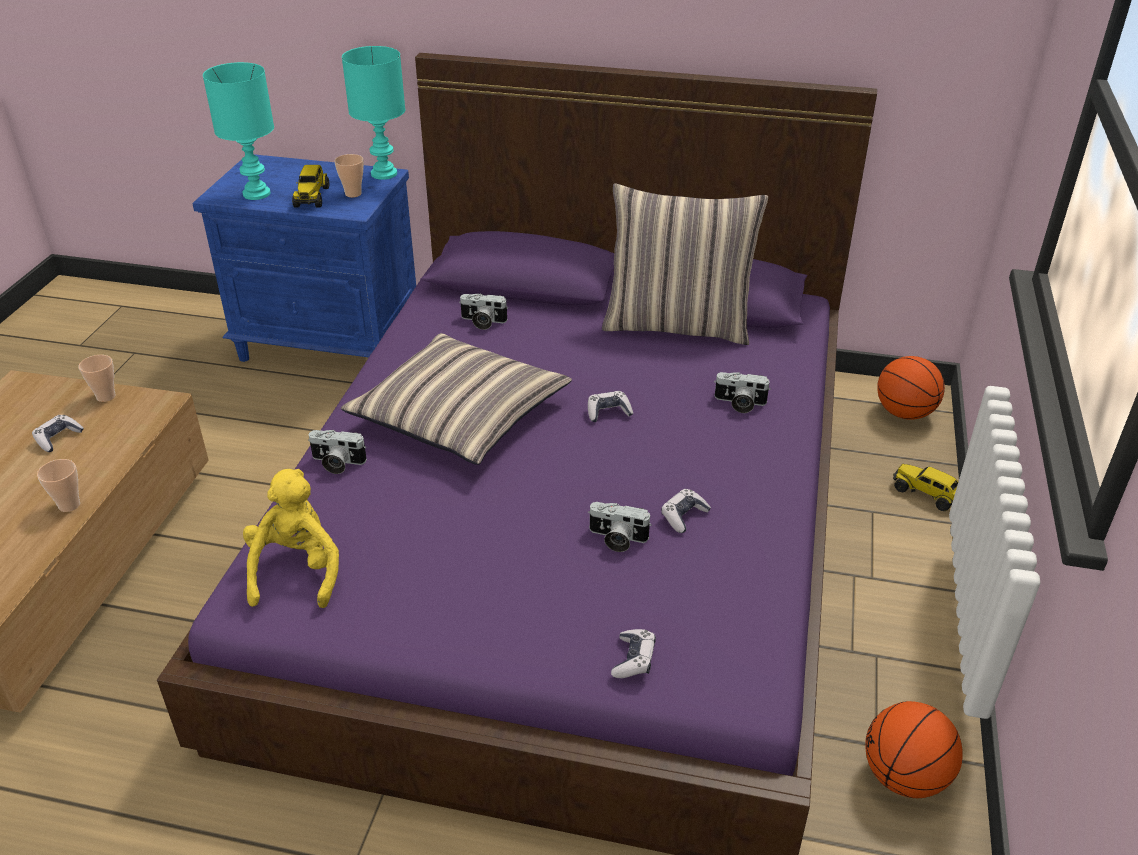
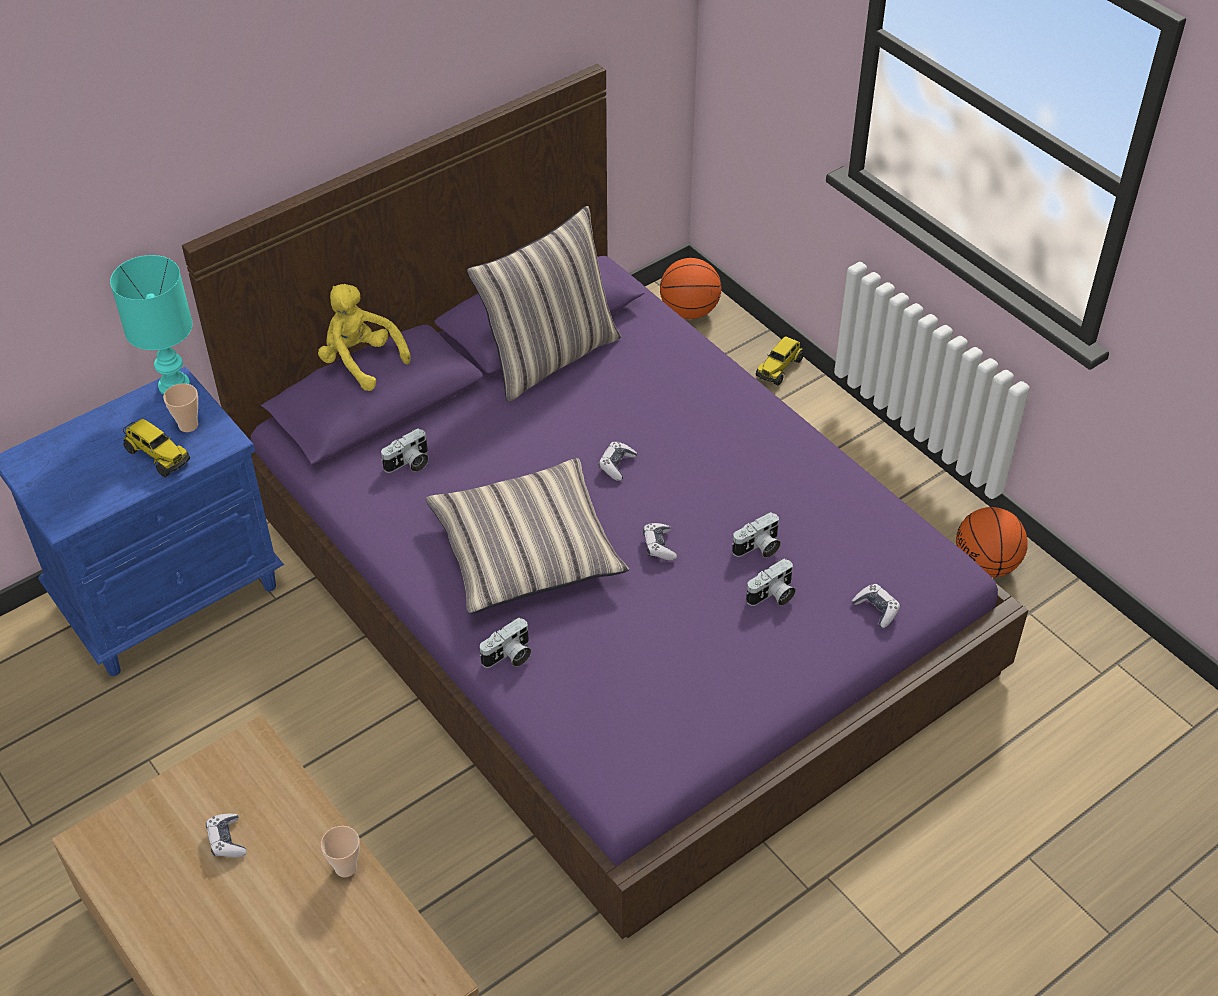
camera: 50 degrees left, 10 degrees up
(106, 396) = (194, 779): cup -> none
(255, 194) = (97, 491): turquoise table lamp -> none
(297, 571) = (617, 743): yellow plush toy -> yellow plush toy (361, 361)
(684, 516) = (770, 500): game controller -> game controller (659, 546)
(739, 403) = (683, 390): camera -> camera (773, 596)
(926, 494) = (779, 367): toy truck -> toy truck turned 45 degrees counterclockwise

